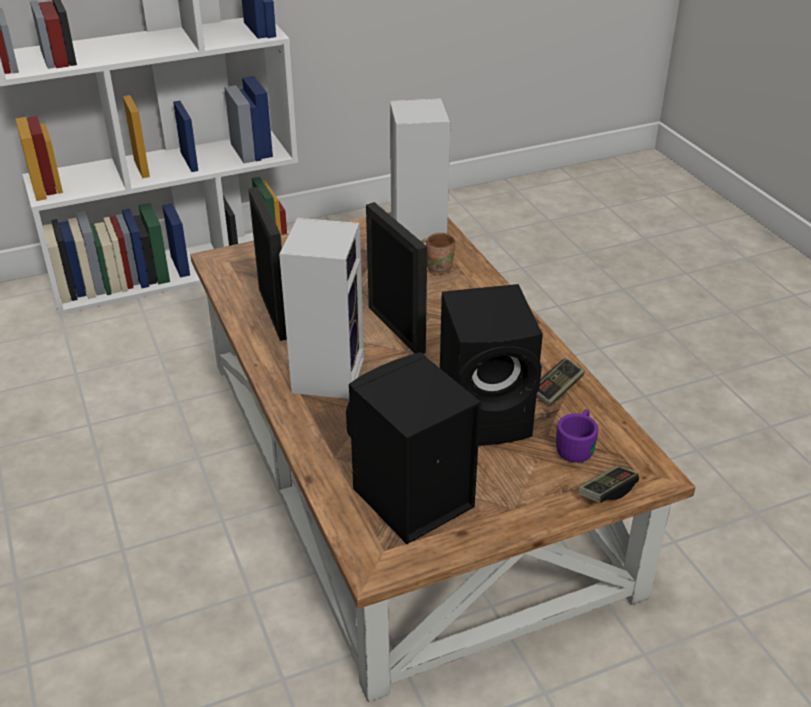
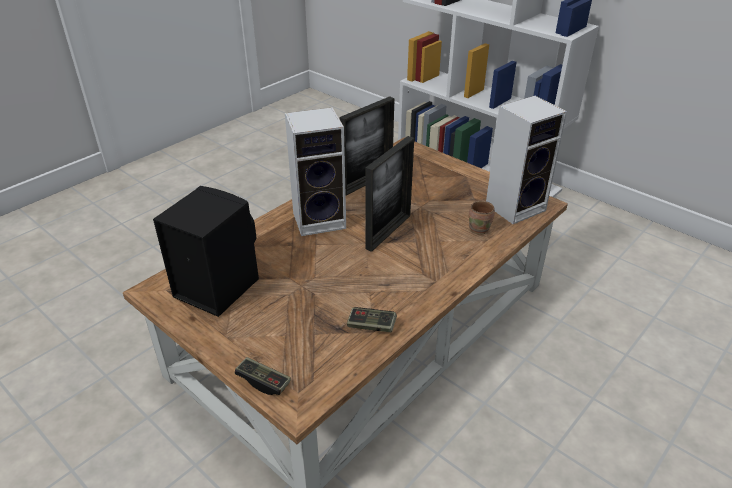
camera: 65 degrees right, 0 degrees up
(488, 415) = (320, 298): black speaker -> none
(577, 445) = (310, 353): purple mug -> none

